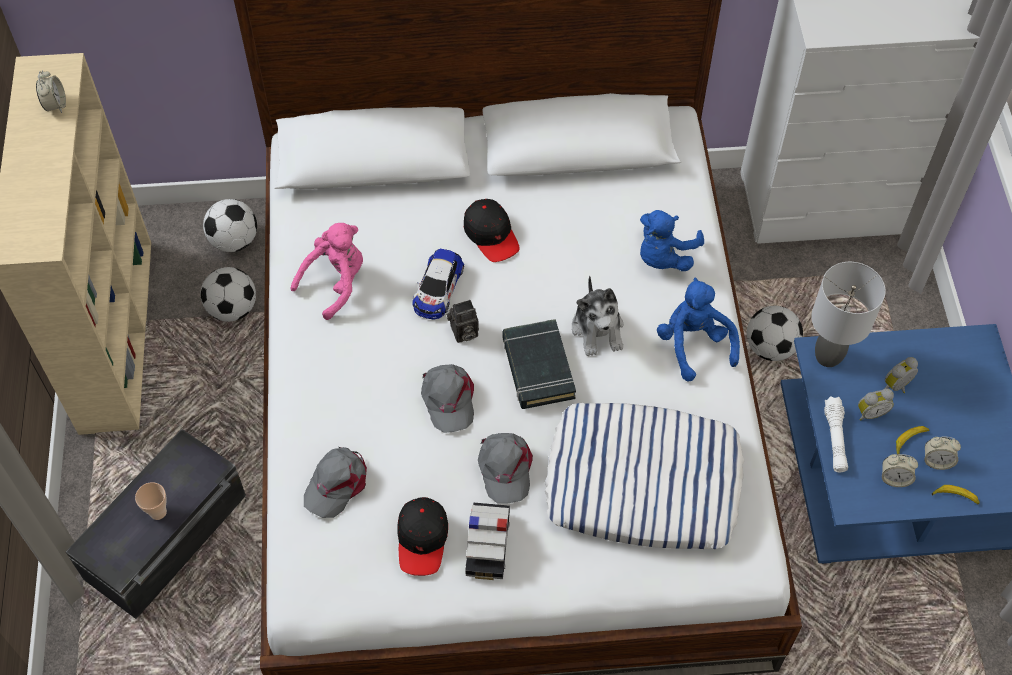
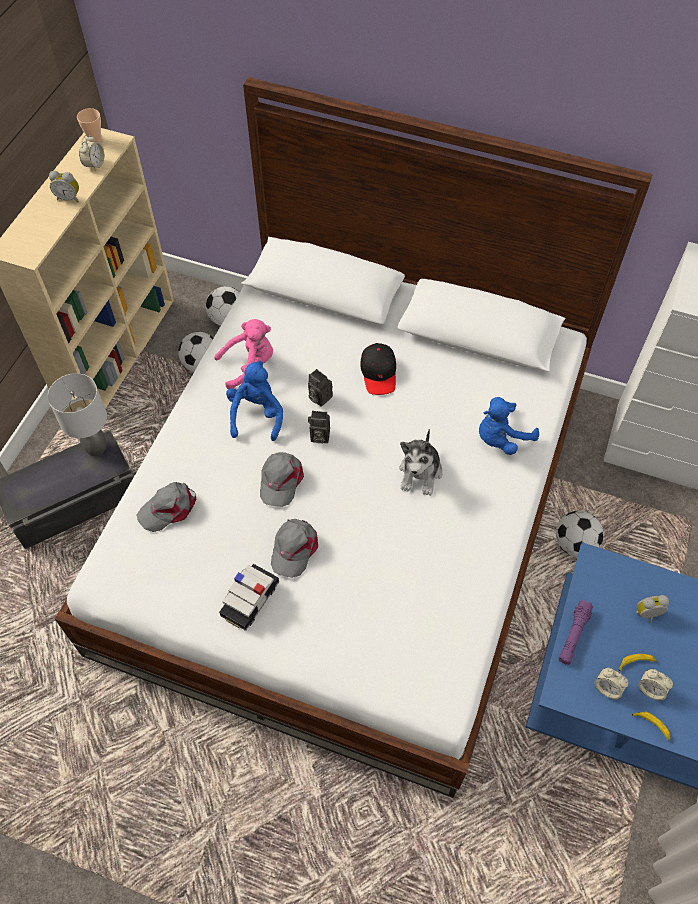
camera: 25 degrees right, 0 degrees up
(158, 512) = (63, 480): cup -> cup (95, 140)
(422, 539) = (205, 575): black cap -> none
(438, 288) = (318, 397): toy car -> camera
(537, 368) = (359, 483): black book -> none
(643, 482) = (392, 603): pillow -> none
(694, 344) = (489, 514): blue plush toy -> blue plush toy (256, 415)
(827, 356) = (601, 567): grey table lamp -> grey table lamp (96, 447)
(835, 439) = (573, 635): white flashlight -> purple flashlight
(870, 412) = (614, 626): alarm clock -> alarm clock (69, 198)

